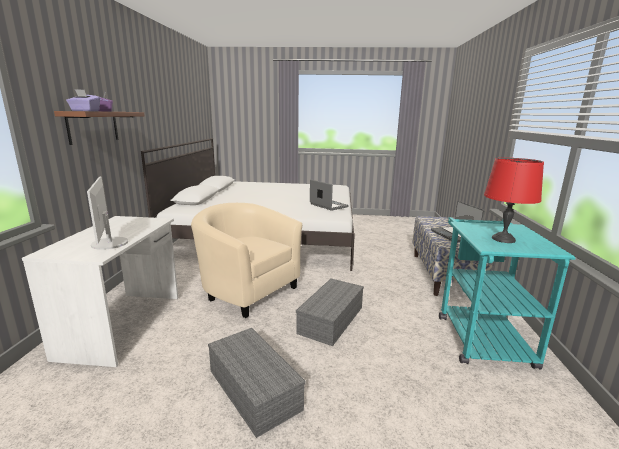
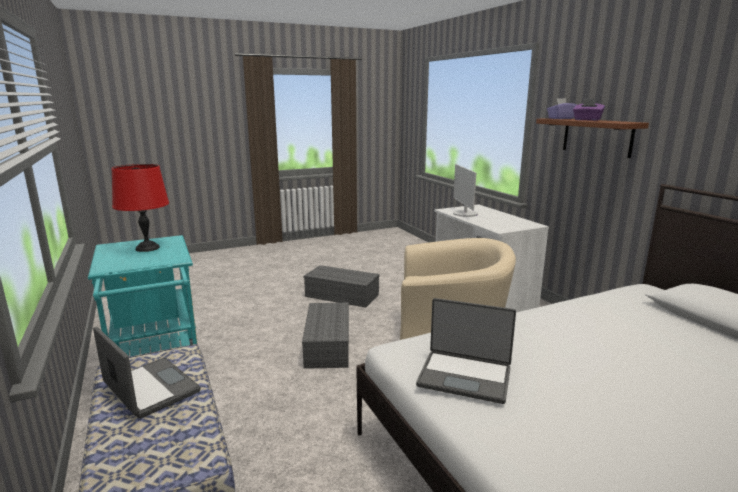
camera: 150 degrees right, 0 degrees up
(109, 243) = (465, 214): monitor -> monitor turned 135 degrees counterclockwise

